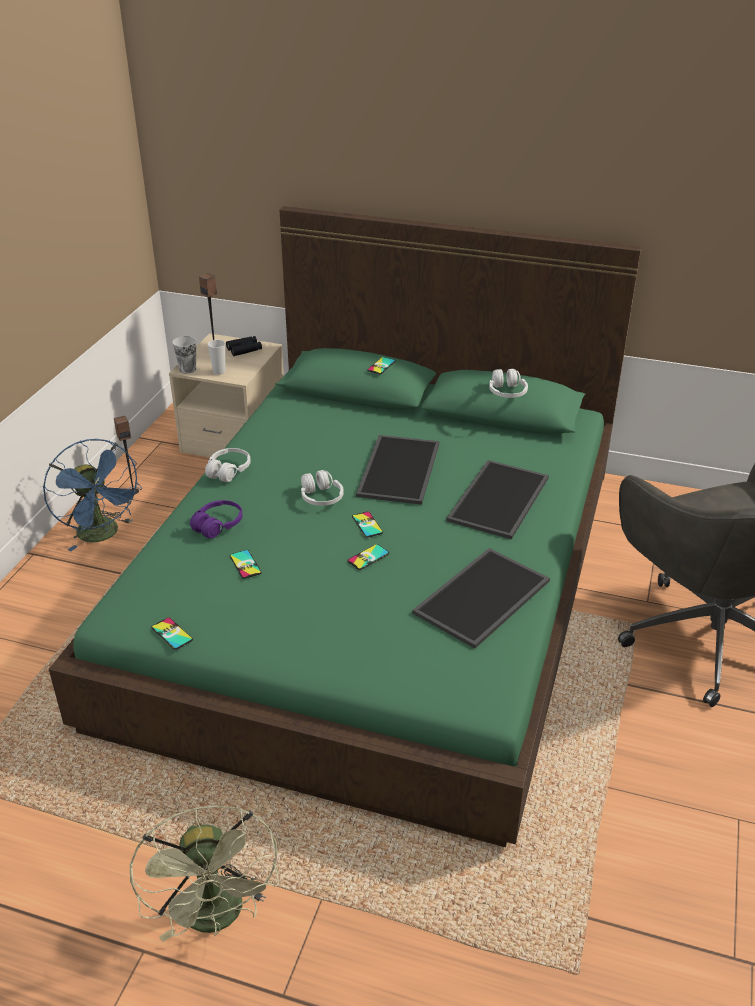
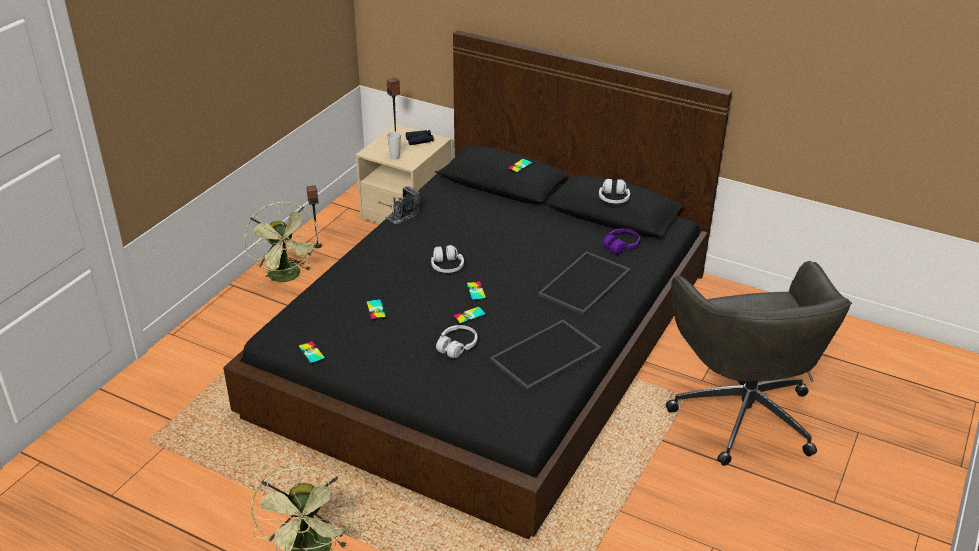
camera: 10 degrees right, 0 degrees up
(103, 535) = (287, 277): blue fan -> green fan
(187, 369) = (371, 152): cup -> none
(218, 525) = (364, 278): purple headphones -> purple headphones (621, 246)
(228, 471) = (382, 238): white headphones -> white headphones (457, 346)
(247, 441) = (402, 216): none -> camera
(378, 584) = (490, 340): green bed -> black bed
(397, 468) = (513, 250): tray -> none

